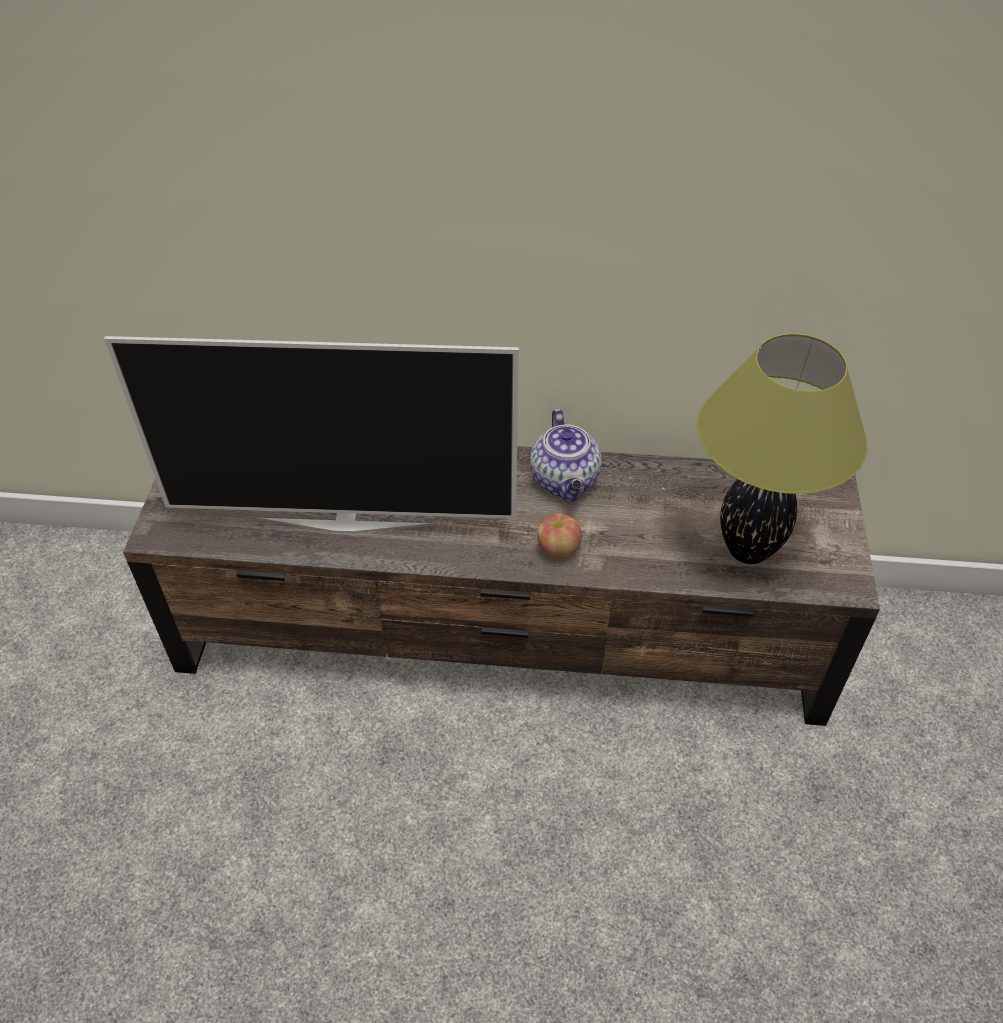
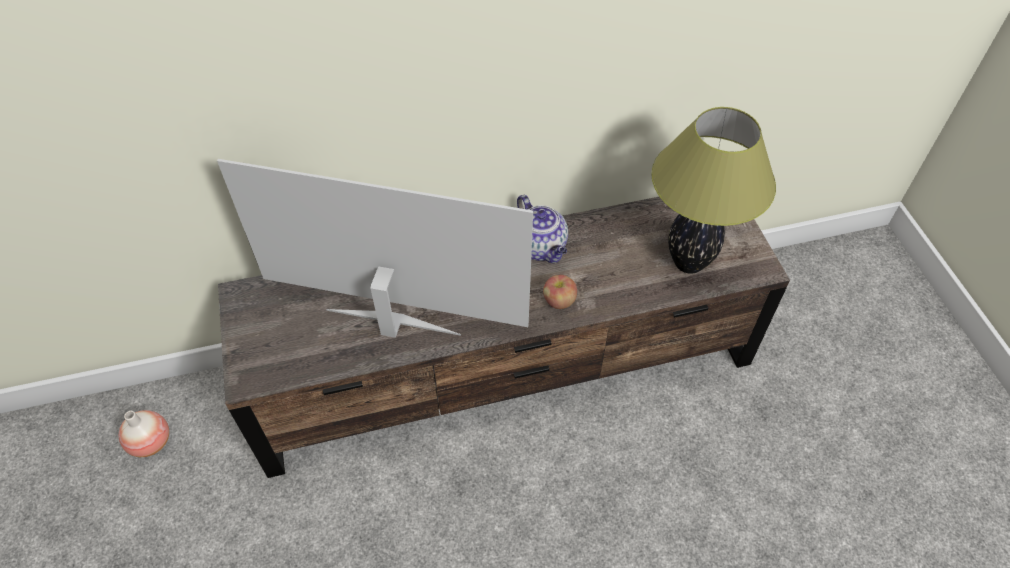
camera: 20 degrees left, 5 degrees up
(72, 594) = (151, 442): none -> vase
(346, 520) = (392, 325): television -> television turned 150 degrees counterclockwise

